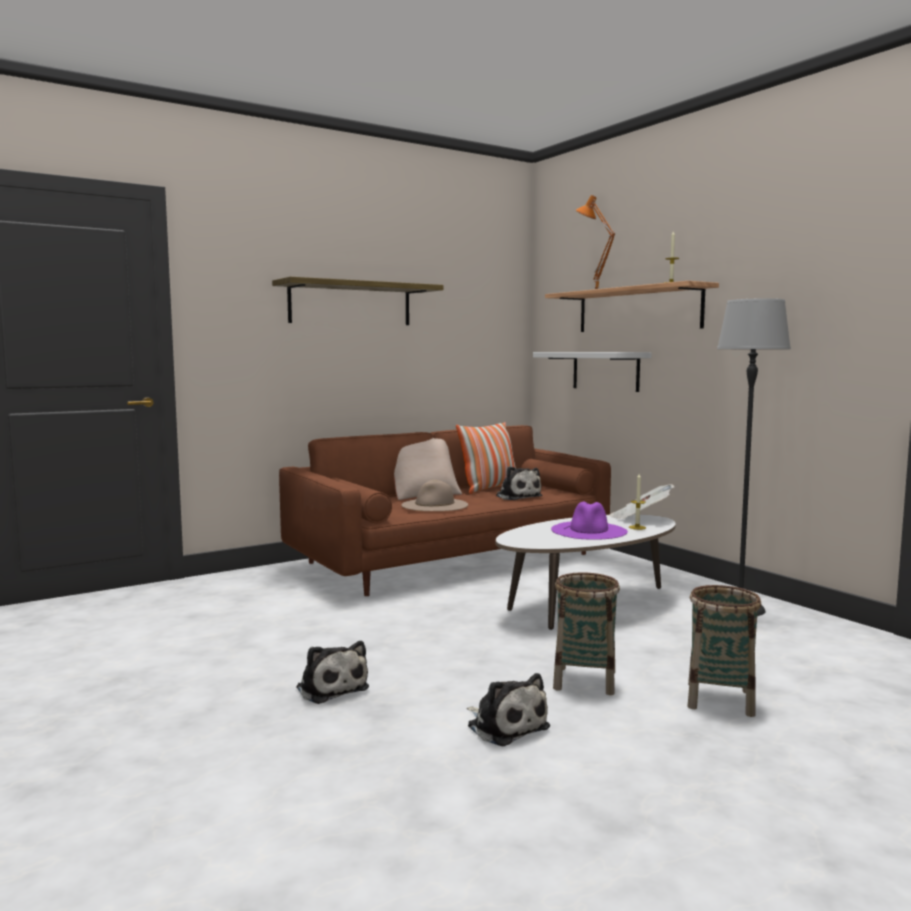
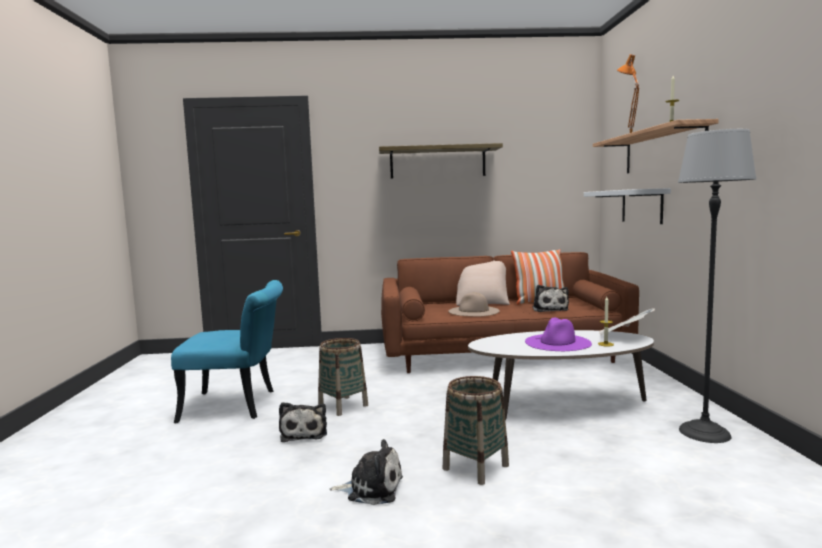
camera: 30 degrees right, 0 degrees up
(173, 673) = (239, 405): none -> turquoise chair
(505, 726) = (371, 488): plush toy -> plush toy turned 75 degrees counterclockwise
(720, 699) = (571, 513): basket -> basket (343, 406)

